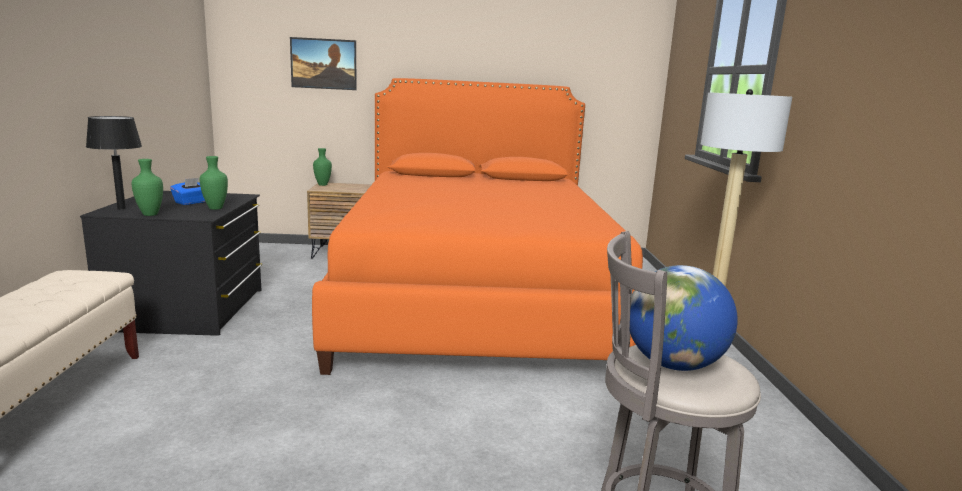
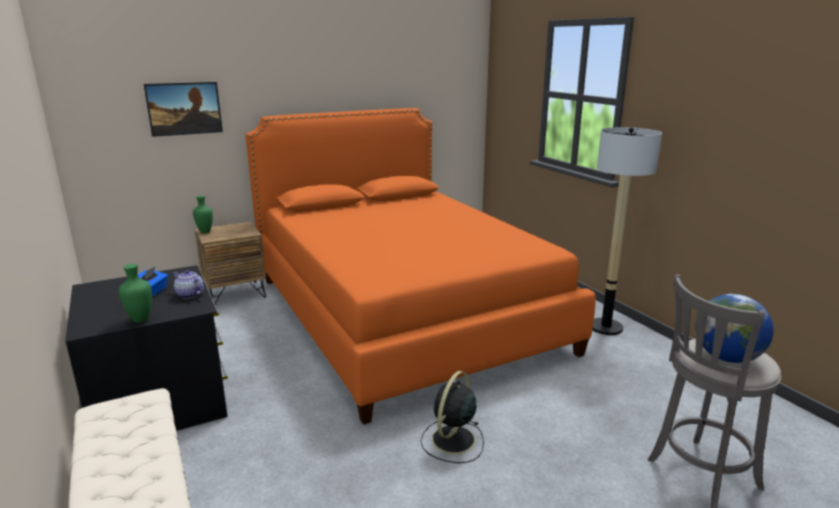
camera: 25 degrees left, 5 degrees up
(121, 208) = (93, 320): black table lamp -> none
(215, 208) = (189, 295): green vase -> teapot
(386, 414) = (452, 440): none -> black fan

